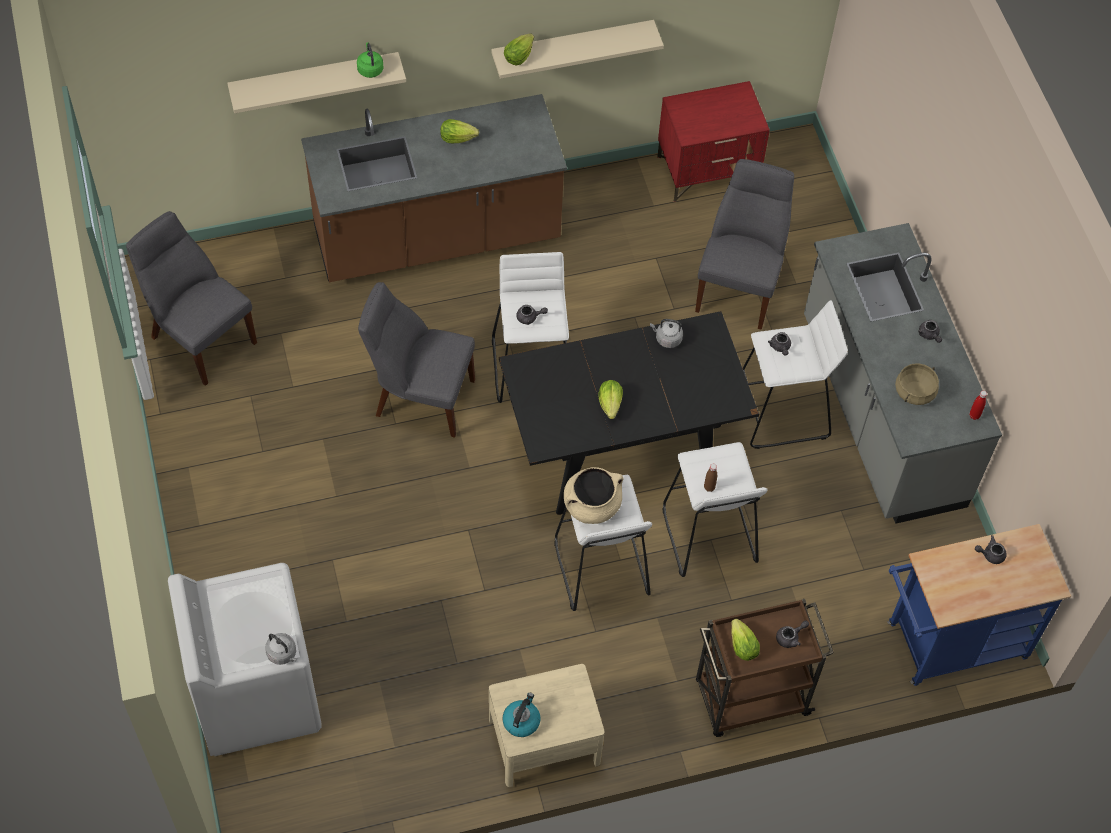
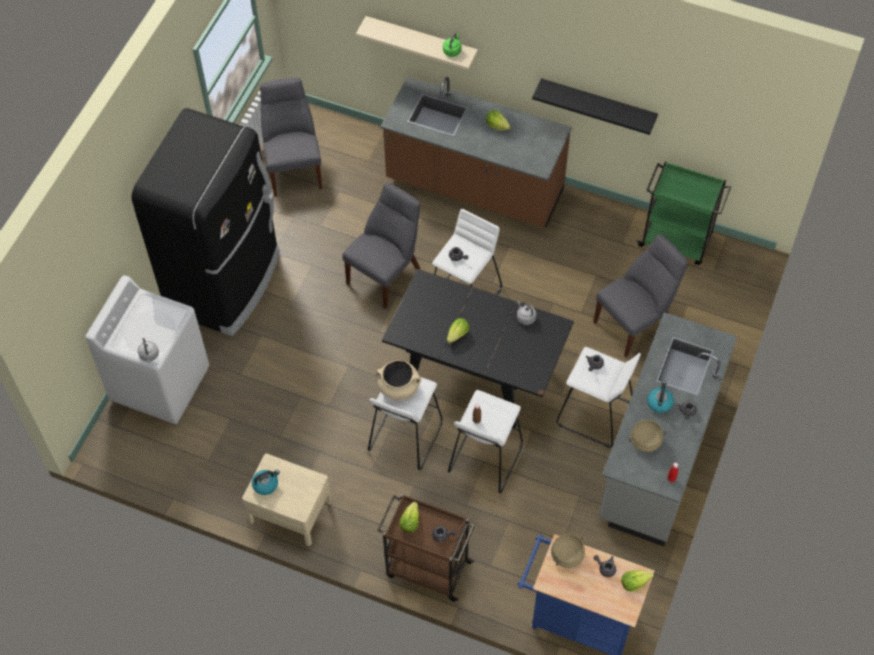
camera: 40 degrees right, 0 degrees up
(233, 523) = (226, 281): none -> black fridge
(420, 397) = (386, 274): grey chair -> grey chair turned 75 degrees clockwise
(518, 56) = (553, 91): lettuce -> lettuce (634, 582)
(572, 47) = (597, 104): beige shelf -> black shelf
(708, 170) = (676, 241): red nightstand -> green cart
(893, 342) = (659, 402): none -> kettle
(942, 567) = (567, 555): none -> beige cooking pot

